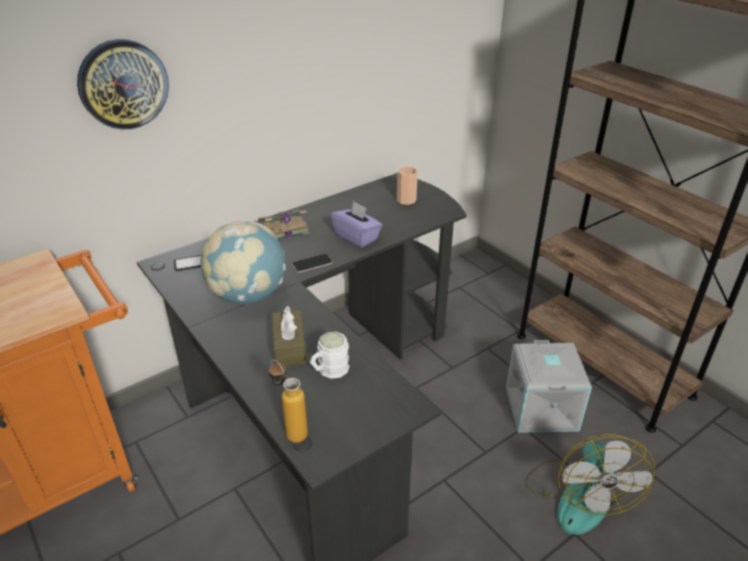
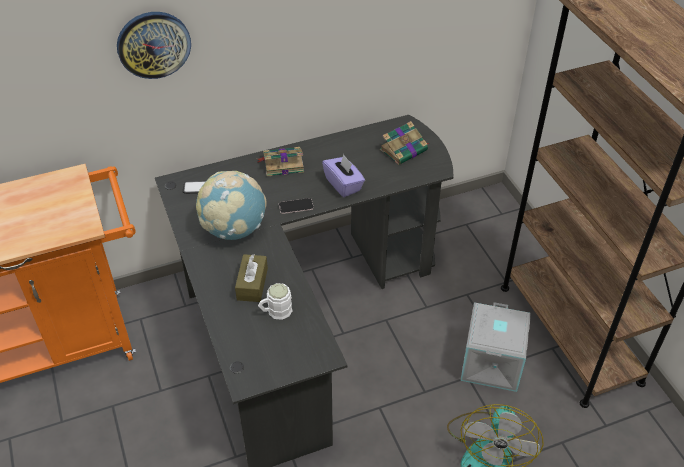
camera: 15 degrees right, 10 degrees up
(290, 430) = (231, 355): bottle -> none
(406, 200) = (404, 150): cup -> book

